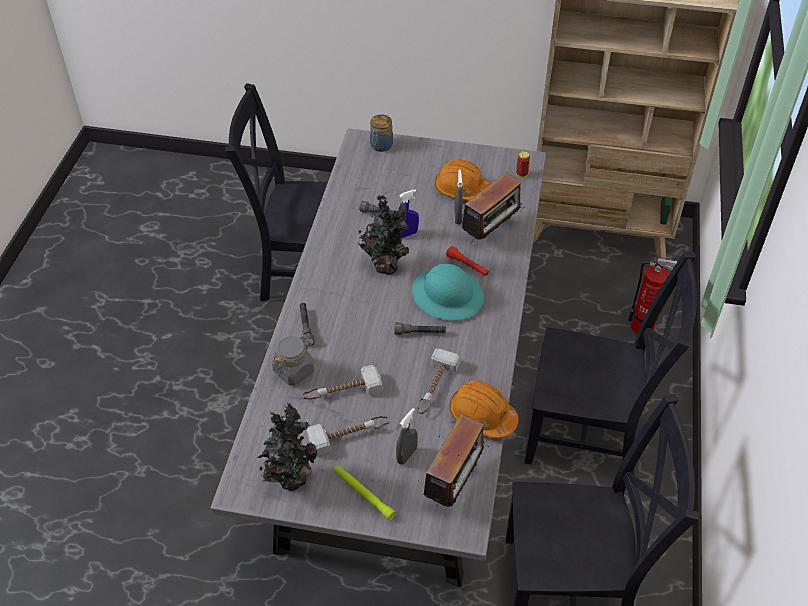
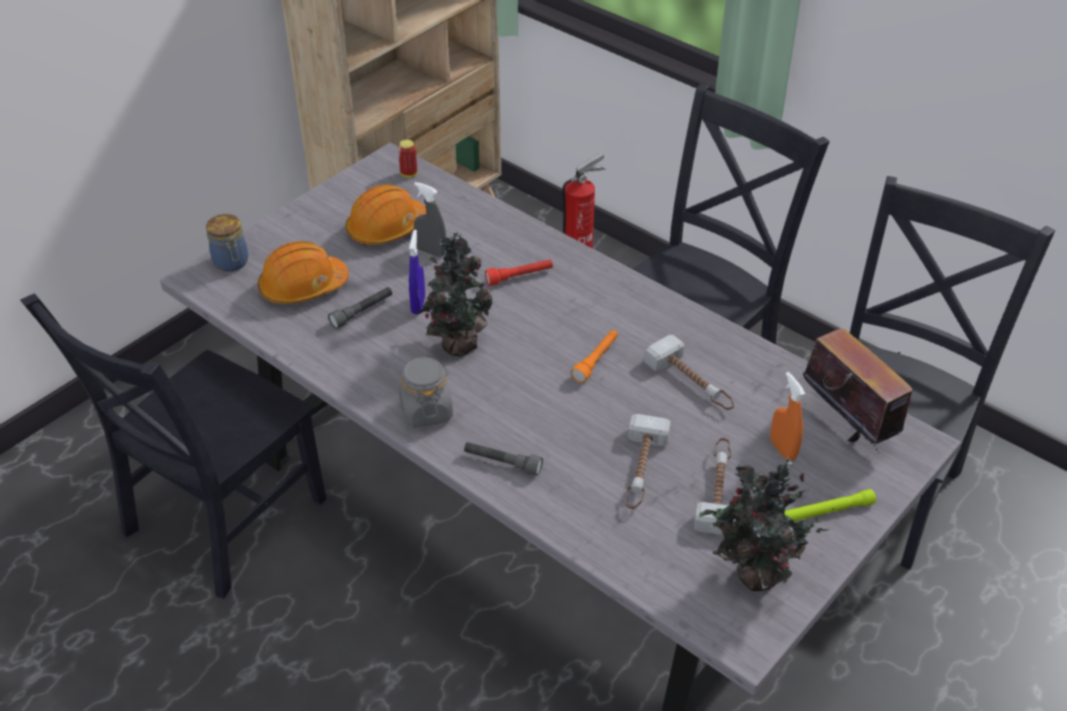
camera: 60 degrees left, 5 degrees down
(294, 371) = (572, 504): grey jar -> grey jar (426, 410)
(406, 455) = (782, 450): grey spray bottle -> orange spray bottle
(420, 333) = (596, 361): grey flashlight -> orange flashlight
(448, 295) = (553, 312): turquoise hard hat -> none
(482, 416) = (762, 362): orange hard hat -> orange hard hat (303, 287)
(491, 232) = (480, 236): radio -> none

